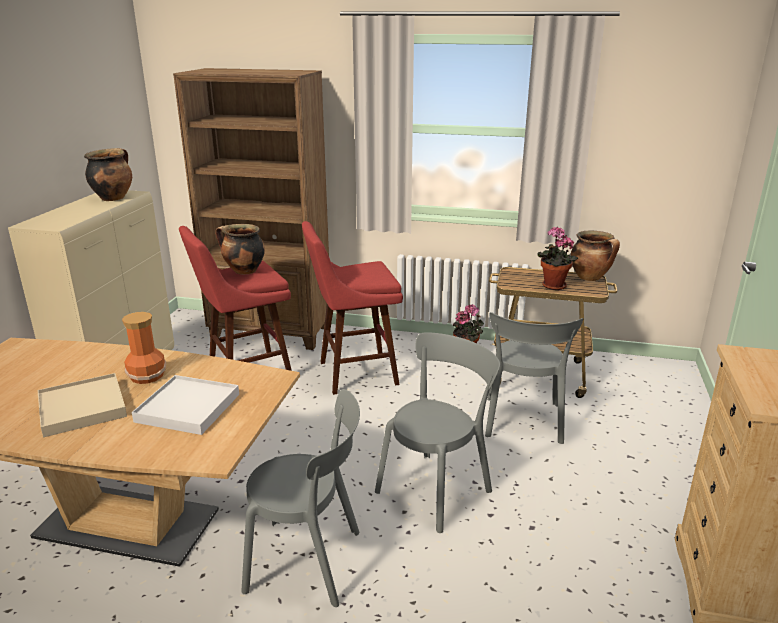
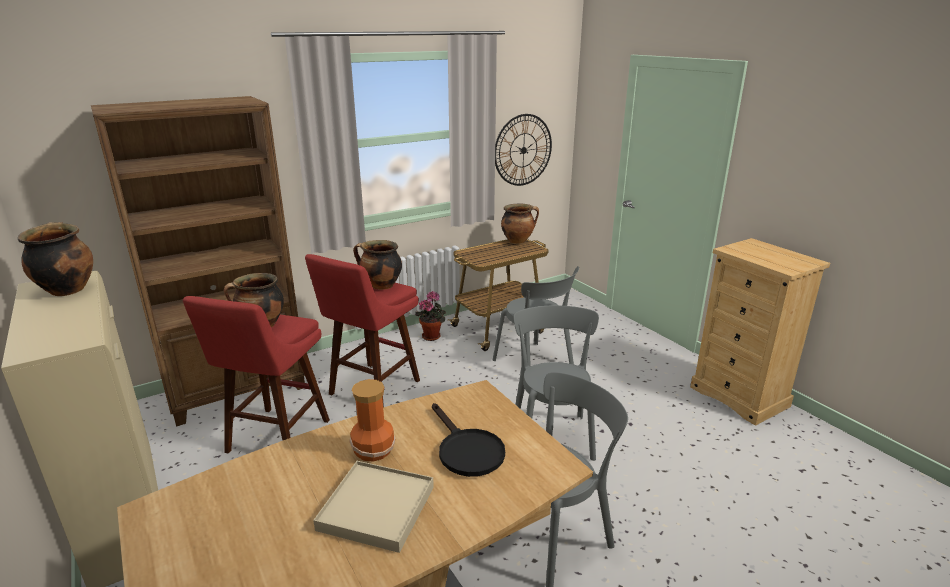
camera: 45 degrees left, 0 degrees up
(187, 408) = (466, 450): white tray -> black frying pan
(371, 272) = (380, 286): none -> cooking pot
(552, 286) = (507, 254): potted plant -> none
(644, 168) = (523, 150): none -> wall clock

